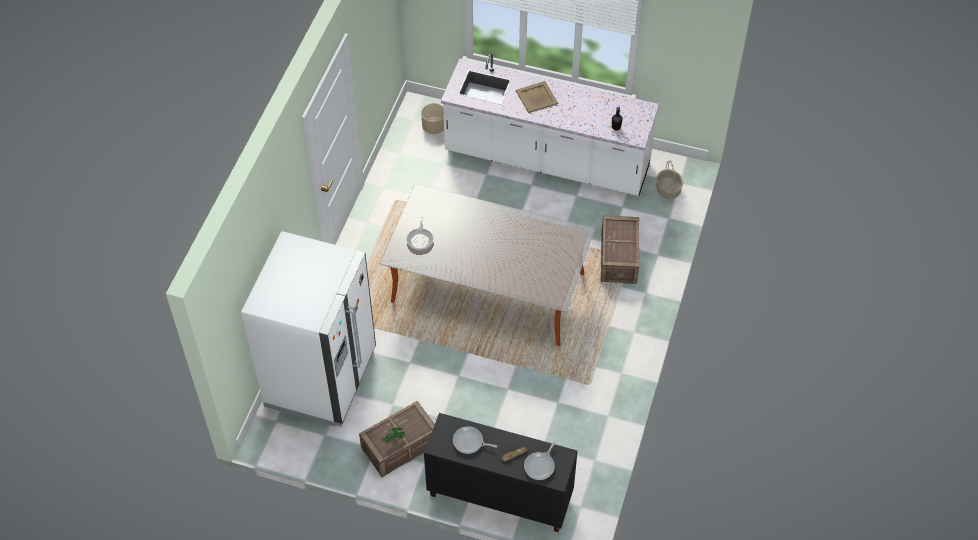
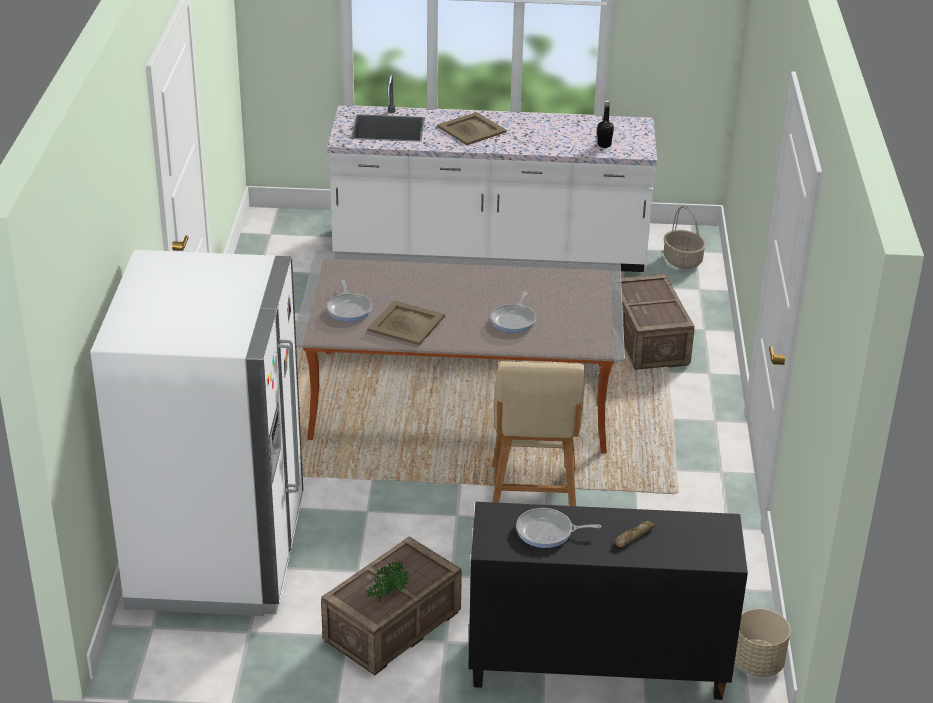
camera: 15 degrees left, 20 degrees down
(434, 127) = (304, 238): beige planter -> beige planter (757, 664)
(449, 257) = (406, 323): none -> beige tray
(506, 370) = (533, 496): none -> beige stool
(540, 466) = (687, 544): frying pan -> frying pan (514, 320)

